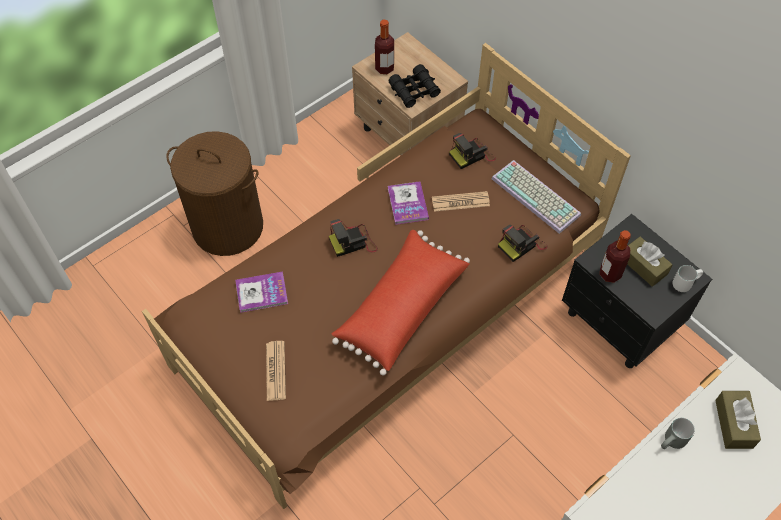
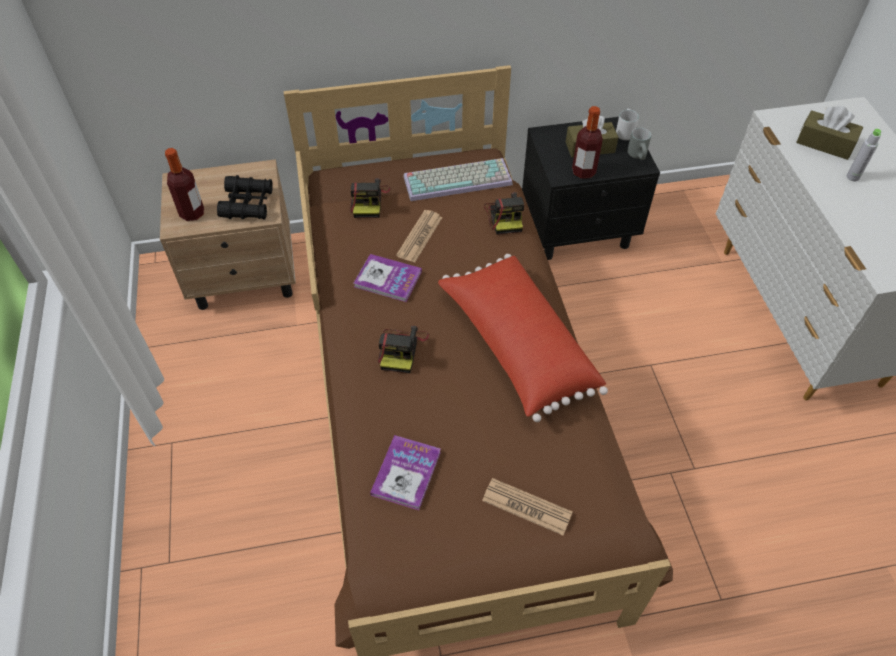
camera: 60 degrees left, 5 degrees down
(228, 227) = (215, 509): brown laundry basket -> none
(672, 443) = (829, 188): grey mug -> grey mug (639, 156)
(703, 459) = (853, 177): none -> grey bottle

